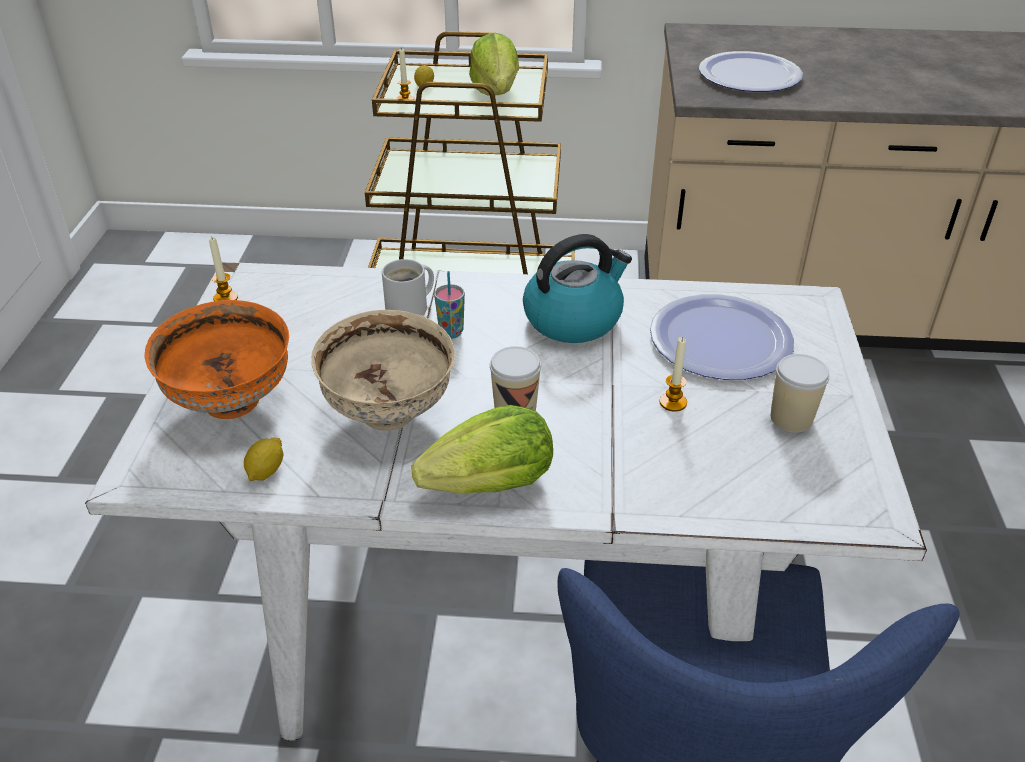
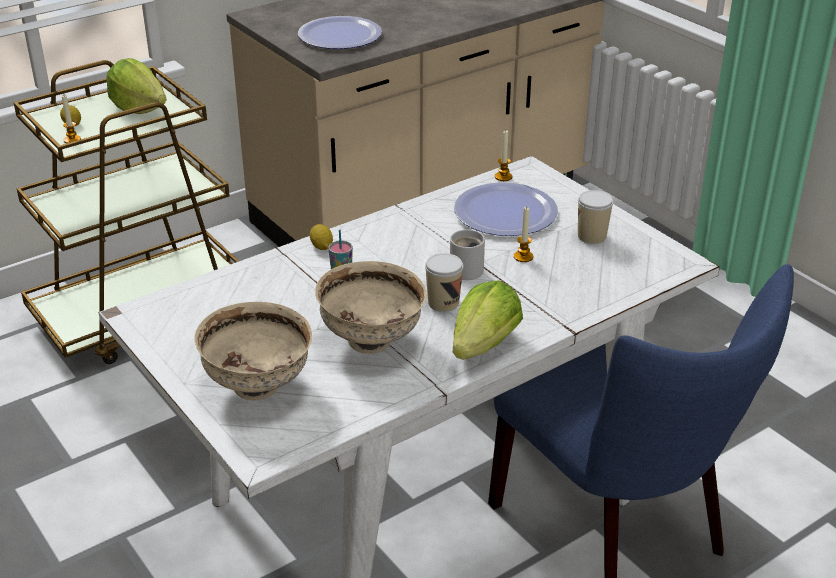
camera: 40 degrees left, 5 degrees down
(225, 298) = (145, 331): candle -> candle (503, 177)
(233, 403) = (259, 386): orange bowl -> beige bowl
(266, 471) = (341, 408): lemon -> lemon (321, 246)
(410, 308) = (293, 278): white mug -> white mug (468, 269)
(574, 319) = (407, 238): kettle -> none

